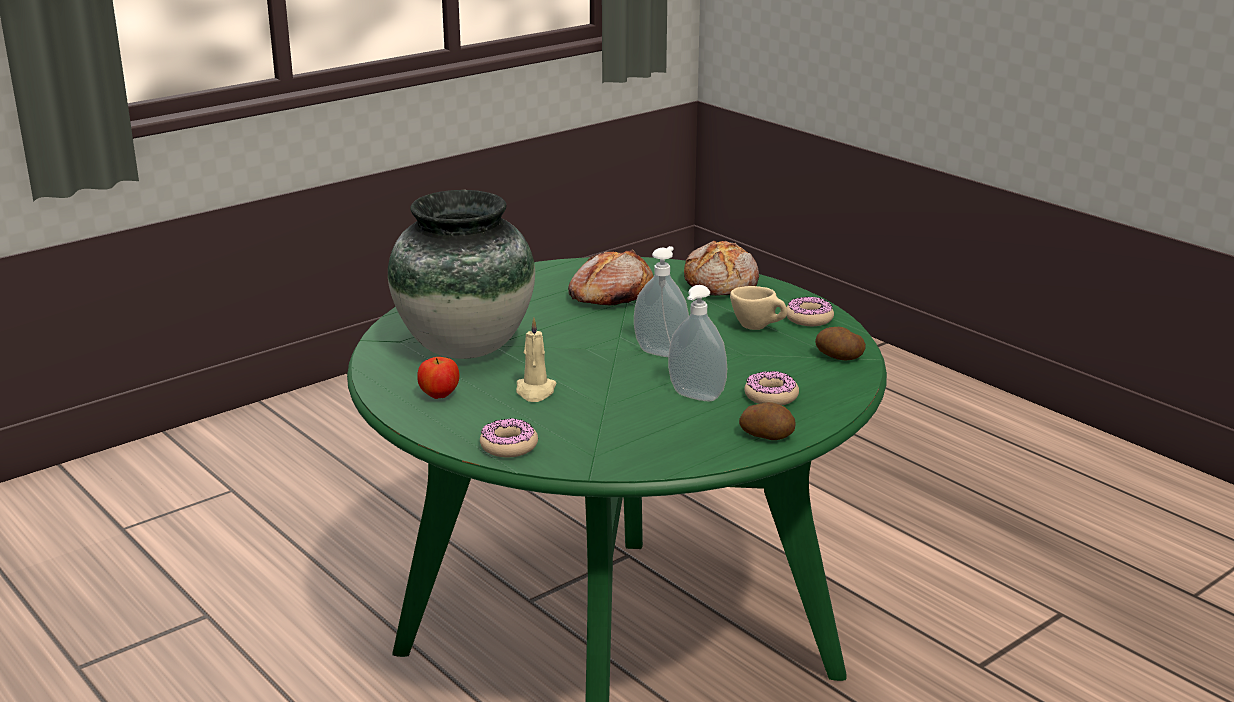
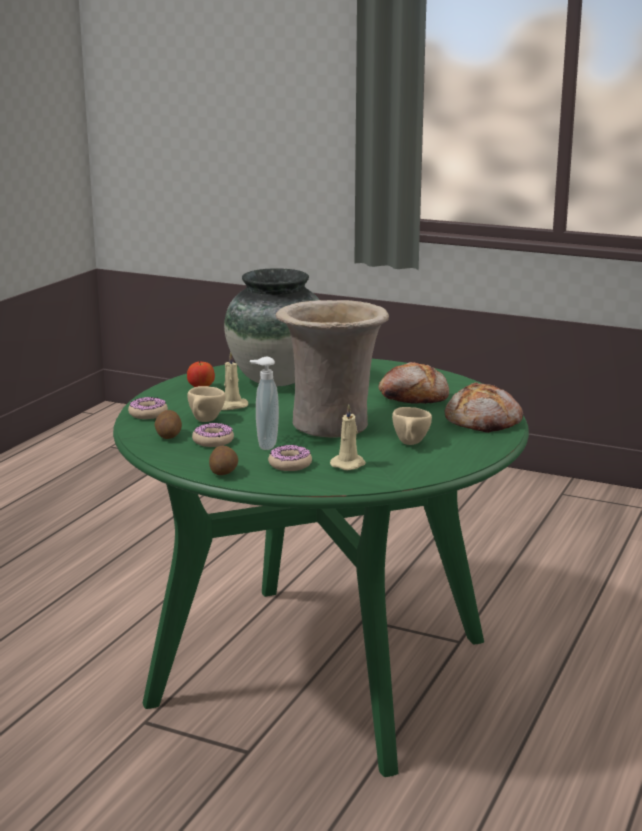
camera: 65 degrees right, 5 degrees down
(578, 416) = (205, 422): none -> beige cup
(662, 352) = (331, 425): soap dispenser -> beige vase
(794, 368) = (349, 464): none -> beige candle
(809, 318) = (452, 456): donut -> donut (213, 441)
(838, 357) = (386, 475): potato -> potato (168, 435)

